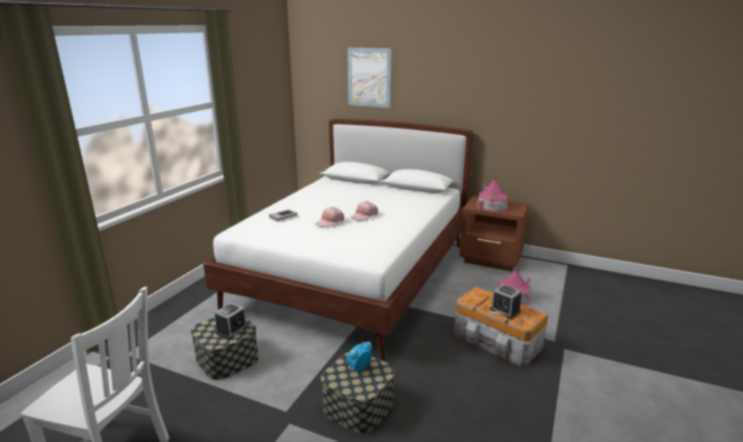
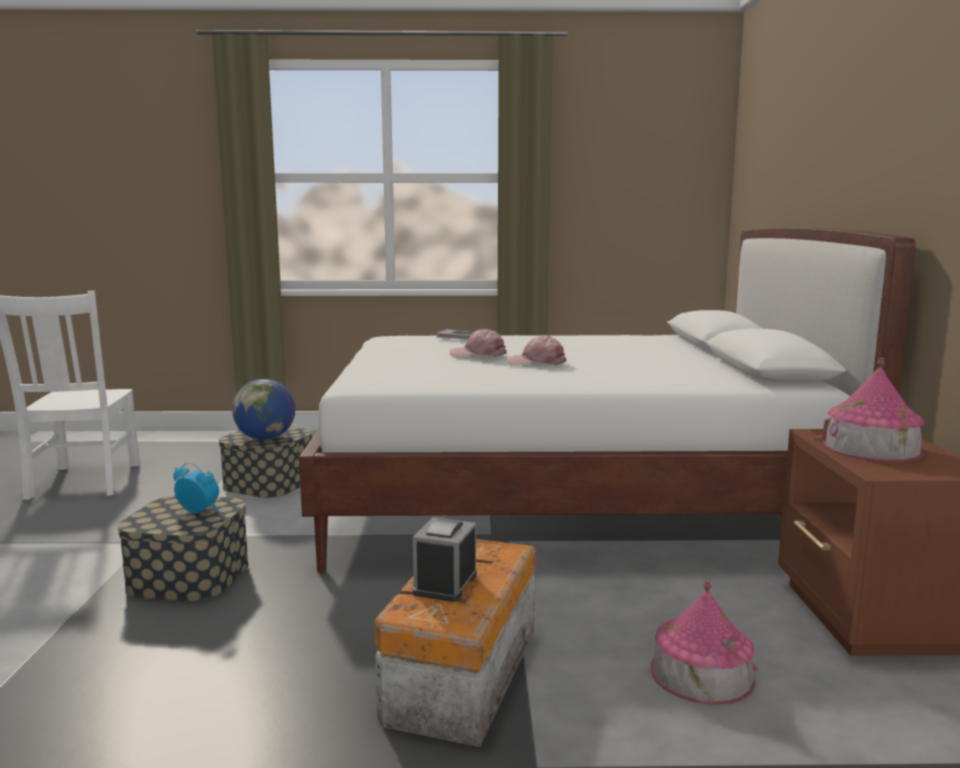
camera: 65 degrees right, 10 degrees down
(232, 330) = (266, 438): alarm clock -> globe
(369, 77) = (798, 135): picture -> none

